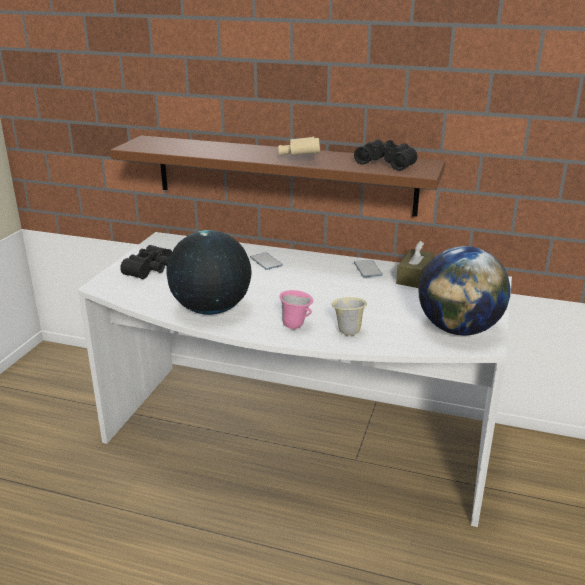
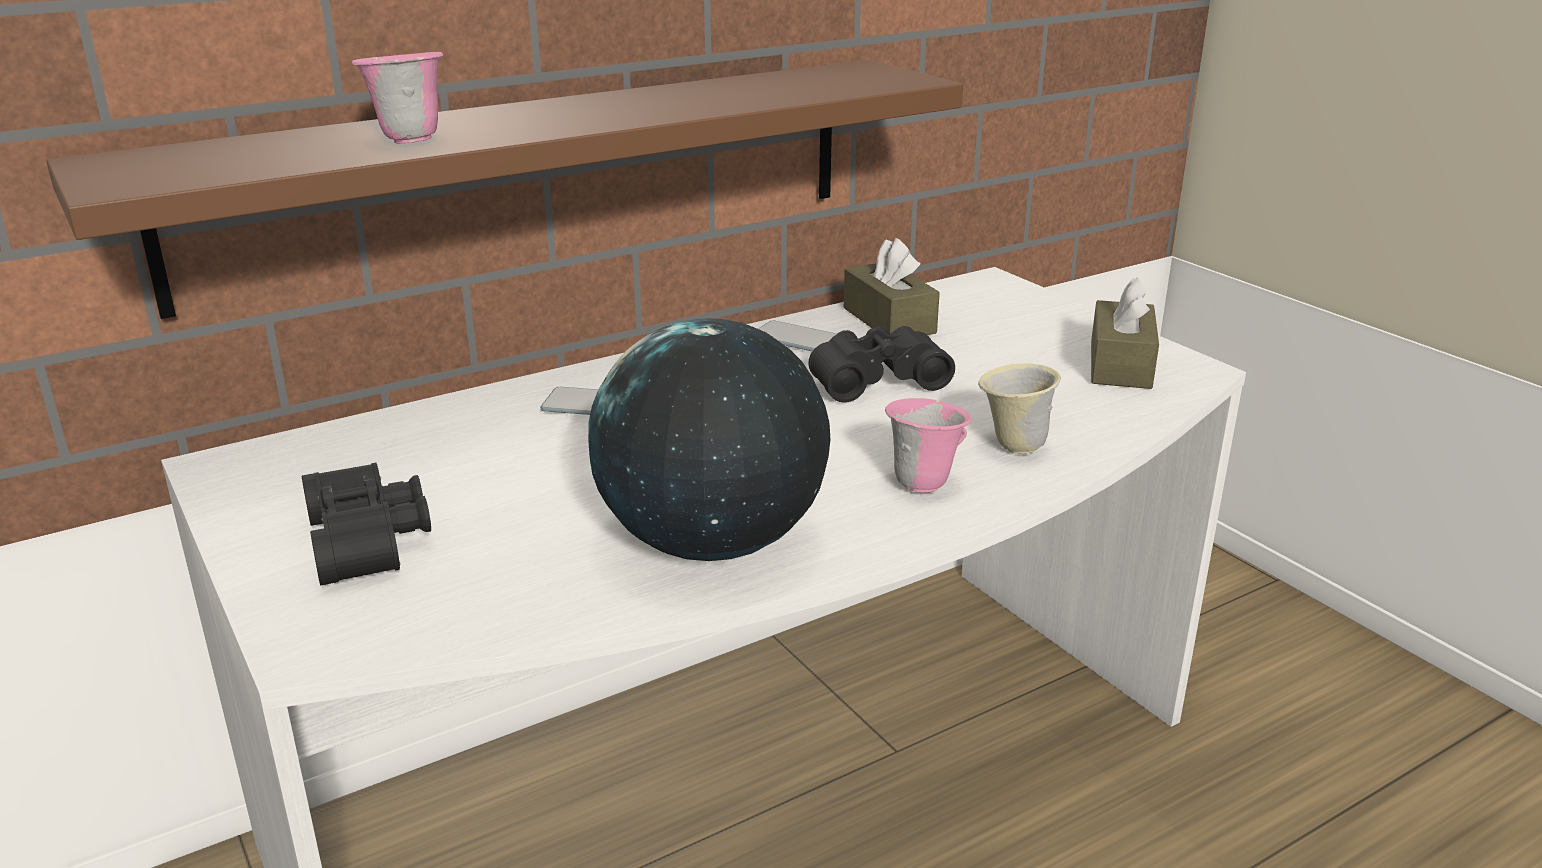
camera: 50 degrees left, 0 degrees up
(214, 151) = (408, 140): none -> pink mug
(300, 158) = (639, 108): beige binoculars -> none
(387, 163) = (811, 80): black binoculars -> black binoculars (875, 379)
(459, 329) = (1120, 365): globe -> brown tissue box

